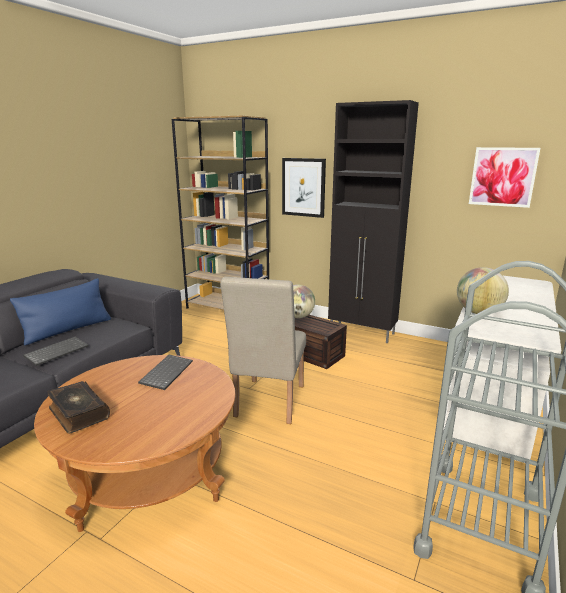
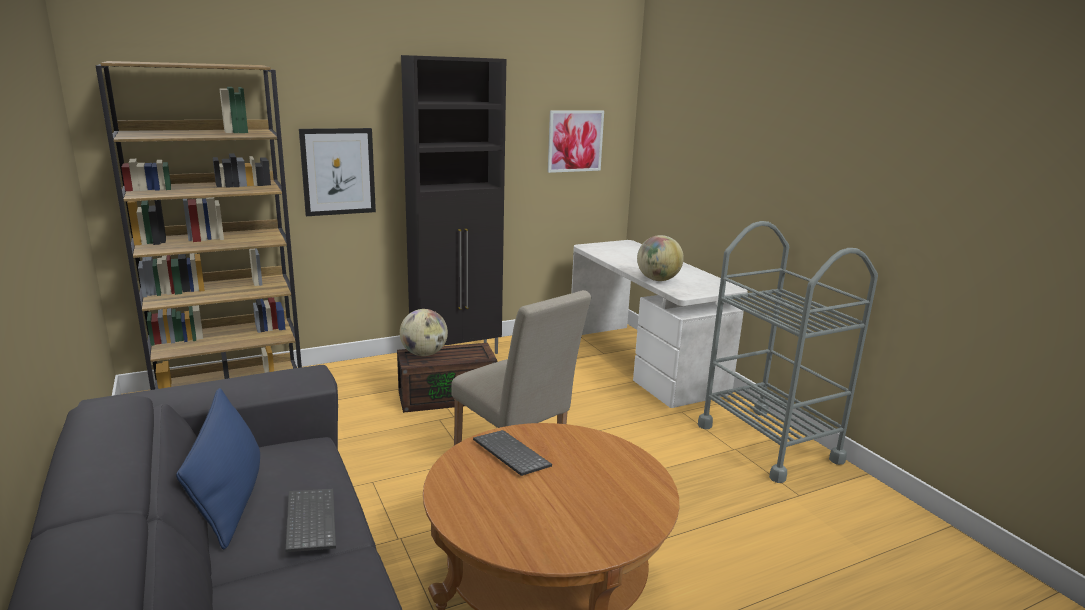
camera: 55 degrees left, 0 degrees up
(78, 413) = (541, 533): book -> none

